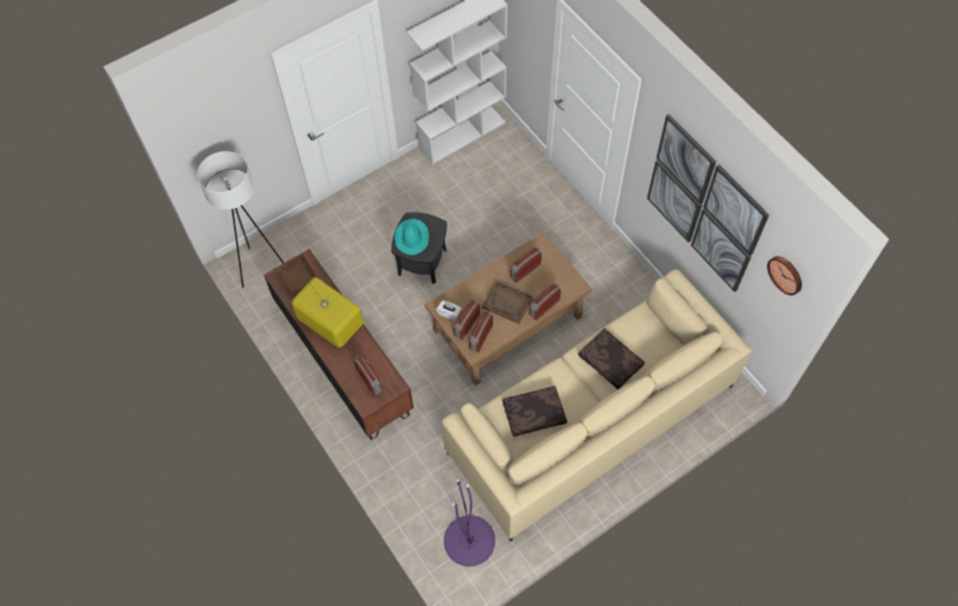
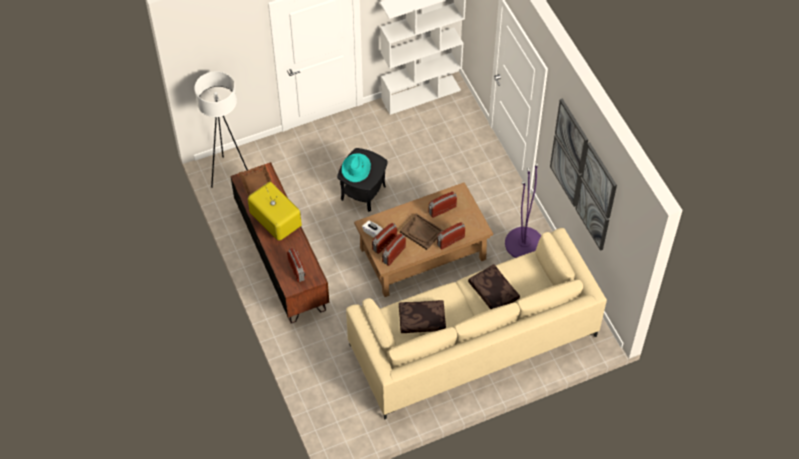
camera: 10 degrees right, 5 degrees down
(469, 540) = (352, 412): purple floor lamp -> purple floor lamp (524, 243)
(786, 274) = (627, 235): wall clock -> none

